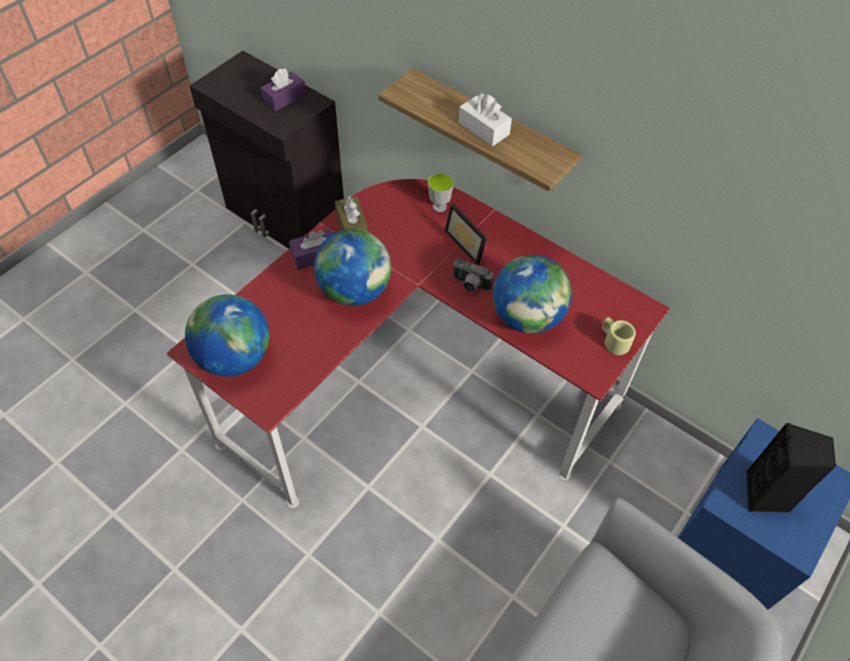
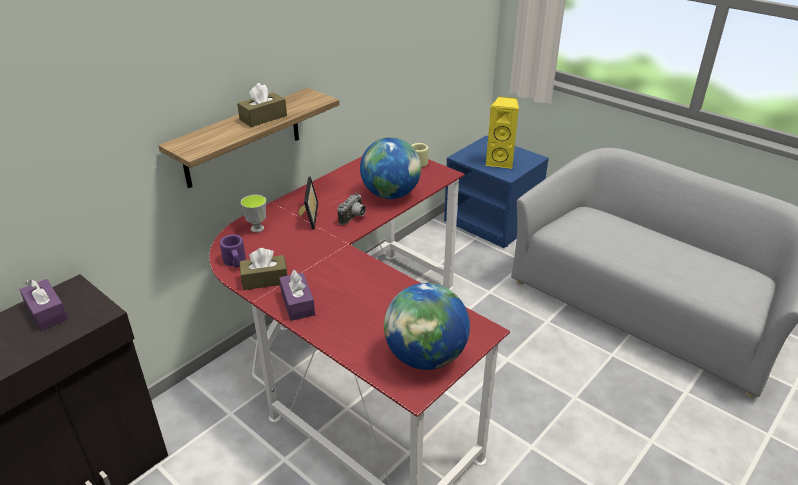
camera: 85 degrees left, 20 degrees down
(354, 291) = (349, 278): globe -> none
(380, 200) = (235, 262): none -> purple mug
(468, 243) = (307, 216): picture frame -> picture frame turned 60 degrees counterclockwise
(483, 128) = (263, 118): white tissue box -> brown tissue box
(767, 495) = (500, 162): black speaker -> yellow speaker

